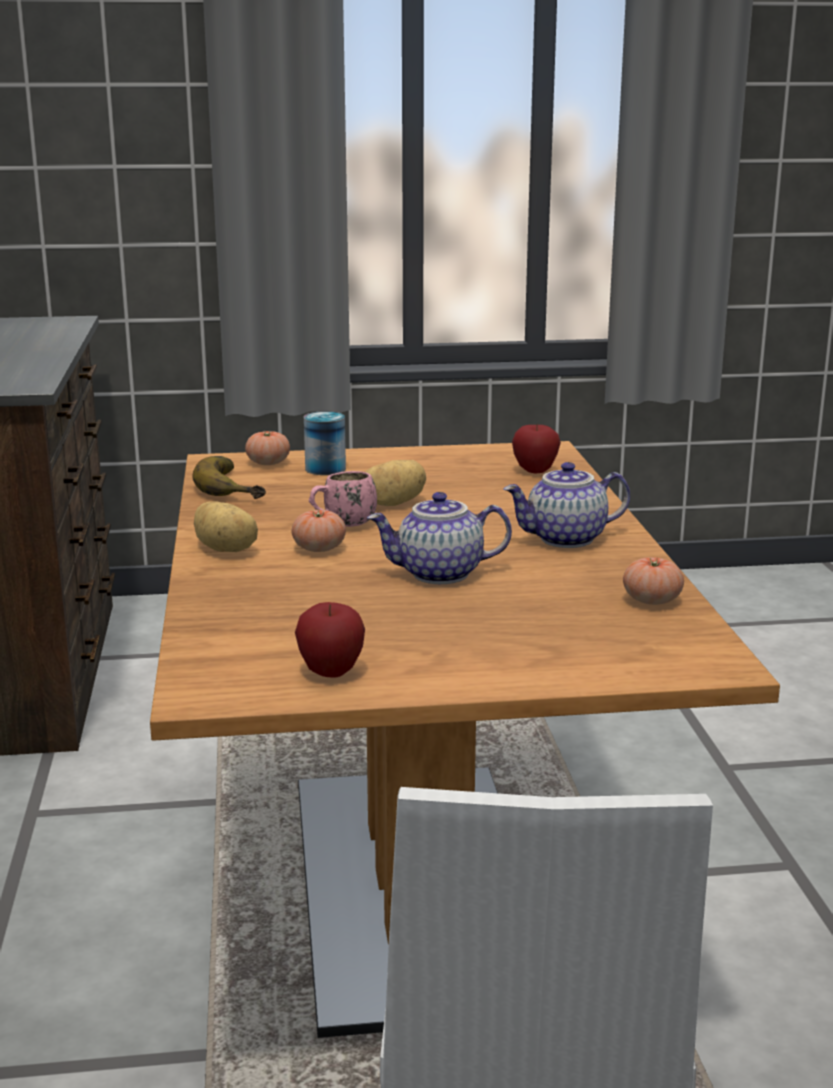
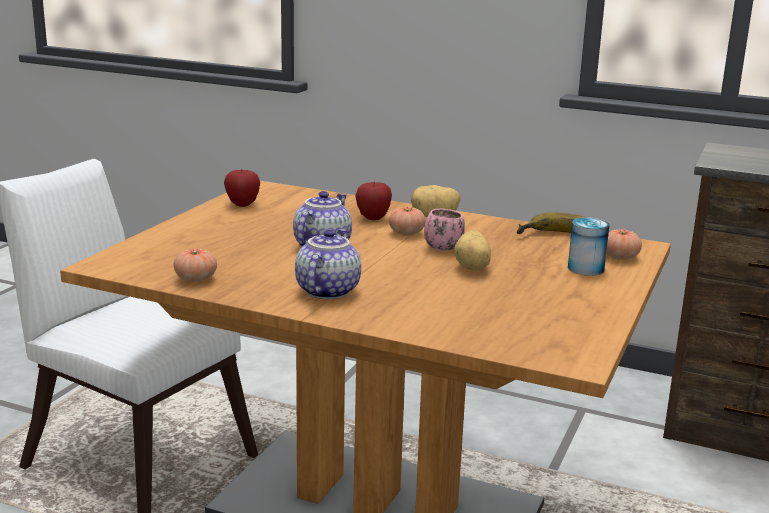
camera: 120 degrees right, 0 degrees up
(535, 471) = (502, 332): apple -> apple (373, 218)

